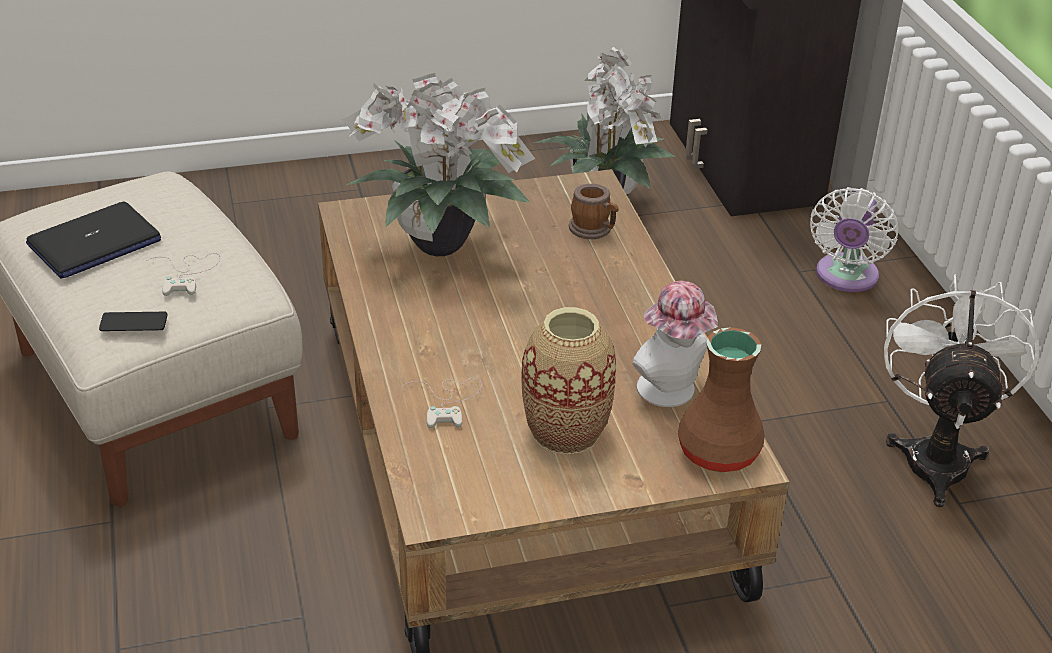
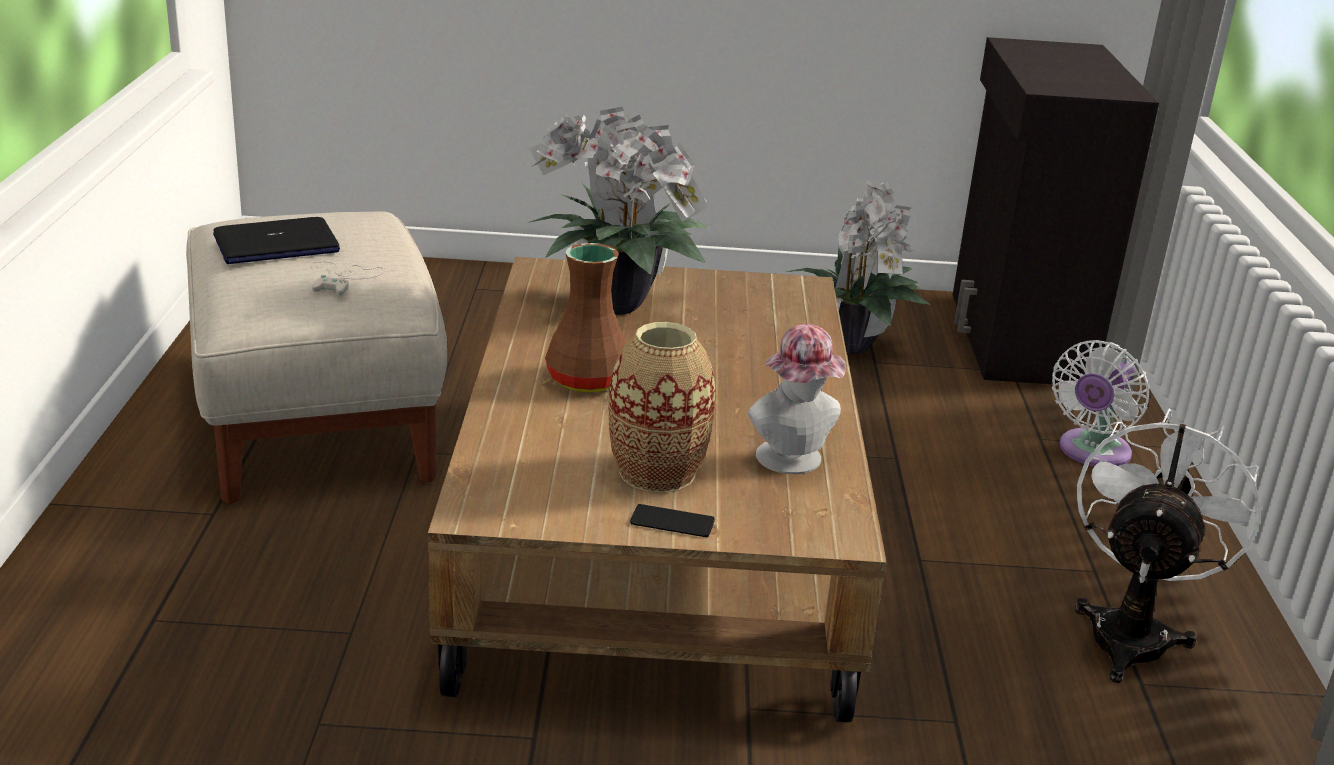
camera: 15 degrees right, 10 degrees down
(133, 322) = (271, 306): phone -> phone (672, 522)
(449, 401) = (548, 426): white game controller -> none
(594, 230) = (785, 319): mug -> none
(716, 452) = (814, 521): brown vase -> brown vase (585, 379)

